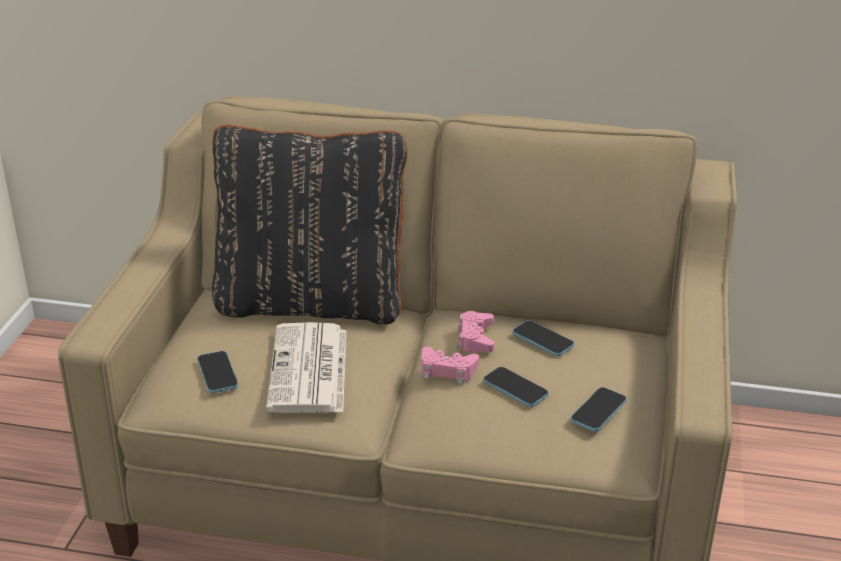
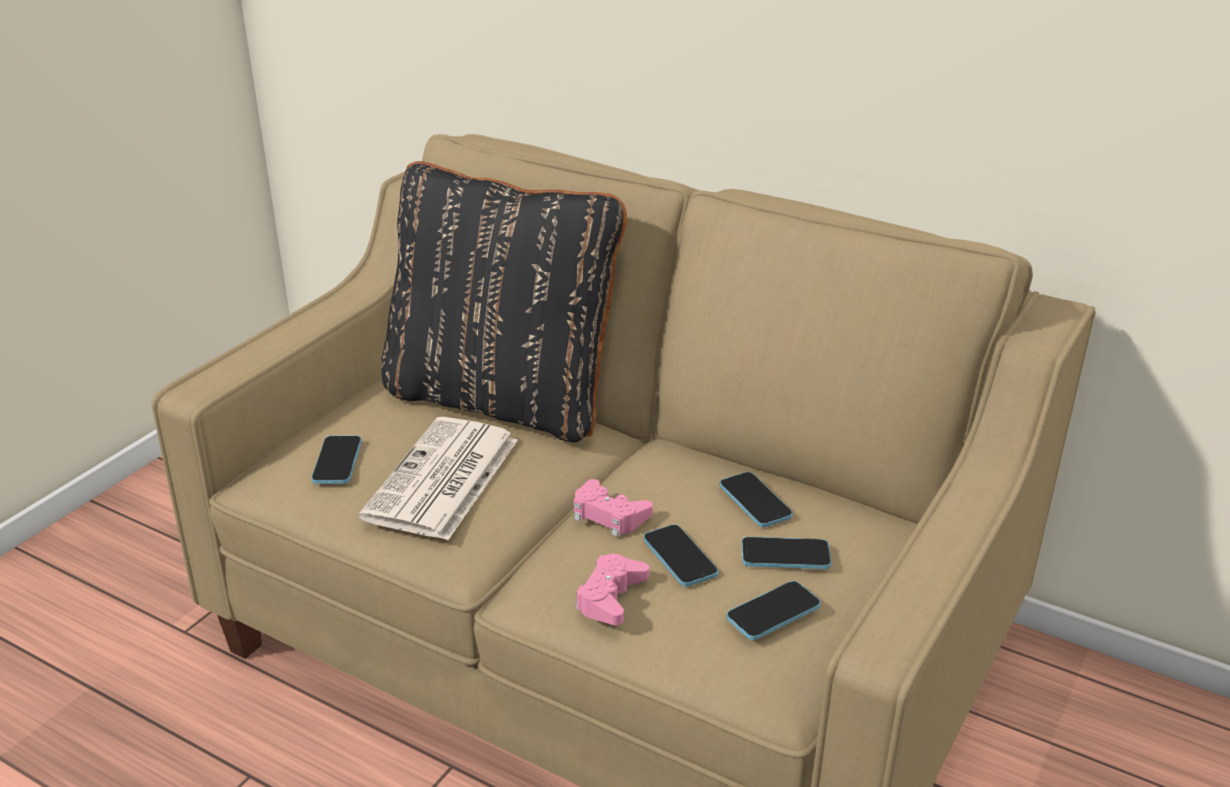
camera: 20 degrees right, 0 degrees up
(475, 338) = (670, 482): pink game controller -> pink game controller (611, 597)
(584, 372) = (785, 555): none -> phone

